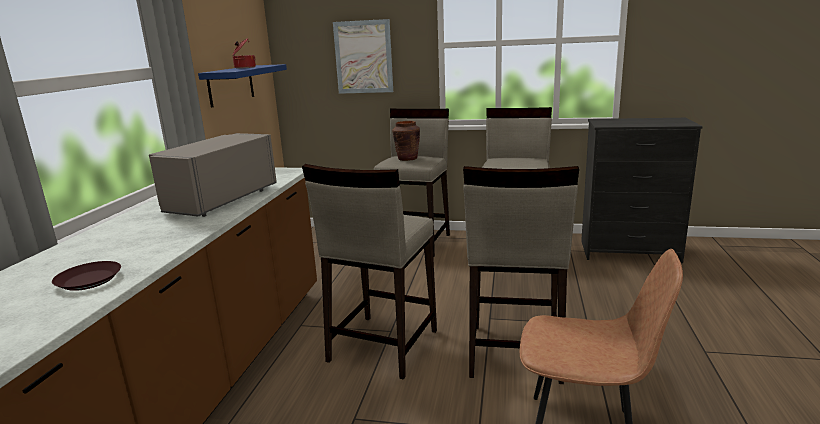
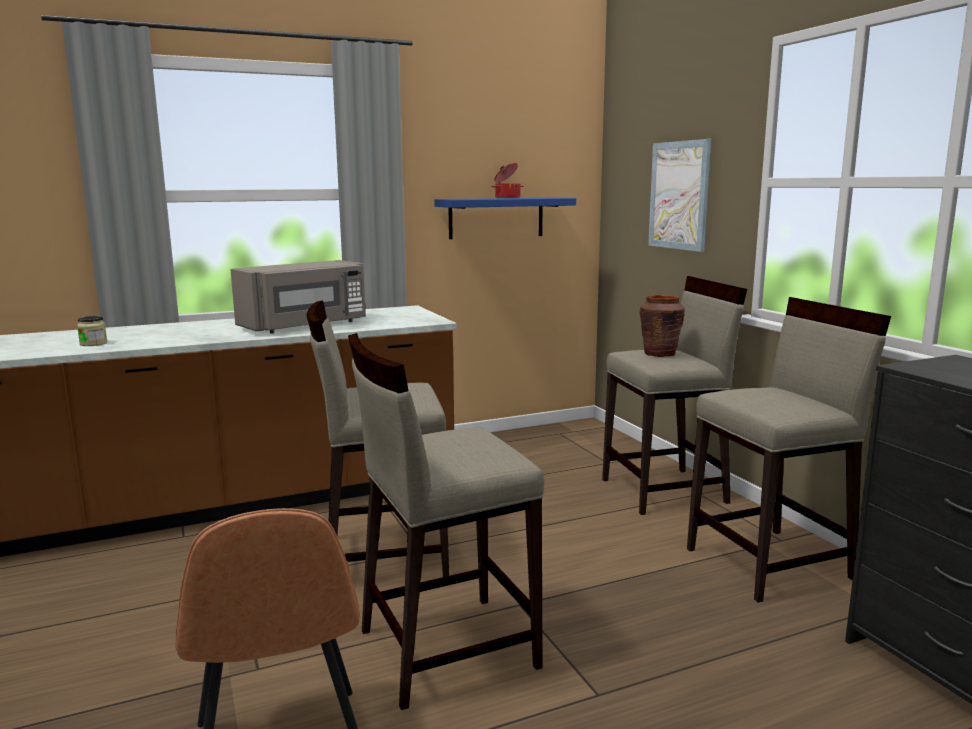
camera: 55 degrees right, 5 degrees down
(89, 280) = (93, 343): brown plate -> jar
(219, 200) = (305, 326): grey microwave -> grey microwave turned 150 degrees clockwise

